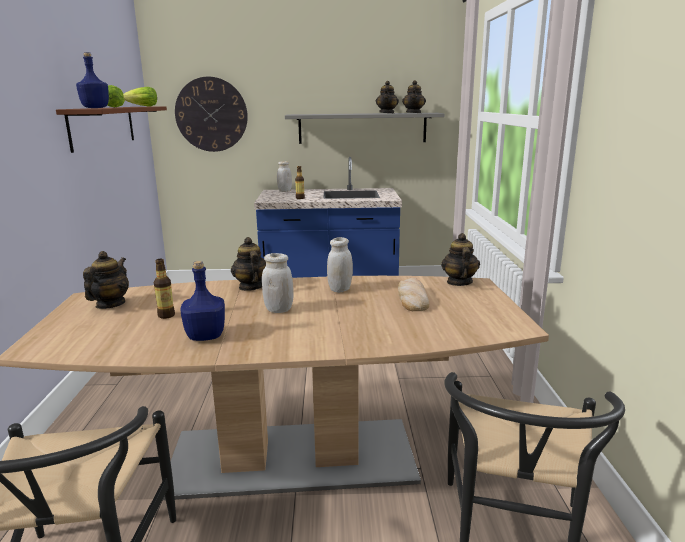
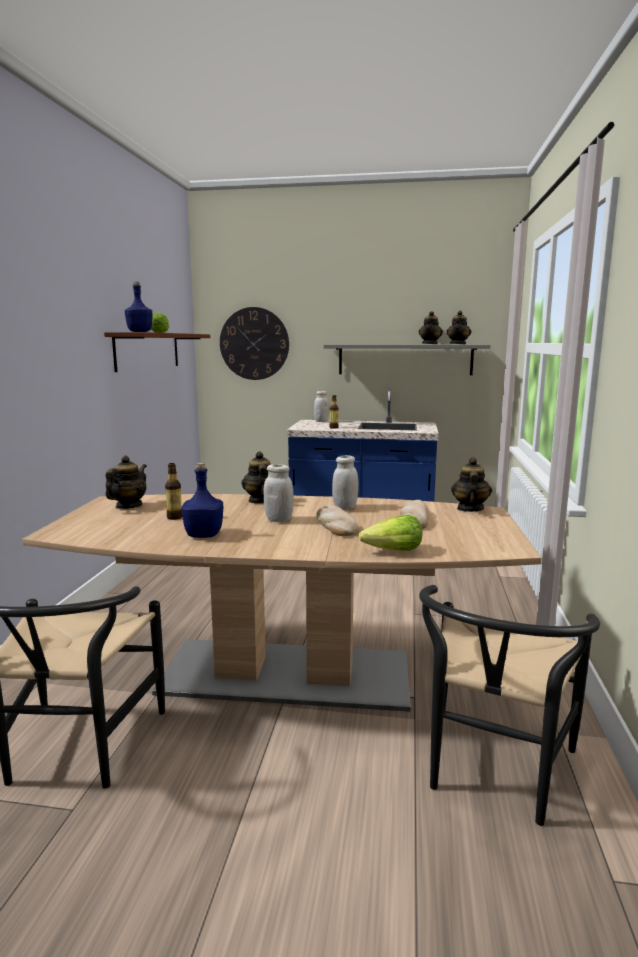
camera: 10 degrees right, 5 degrees down
(142, 106) = (187, 333): lettuce -> lettuce (393, 551)
(339, 312) = (335, 525): none -> bread

